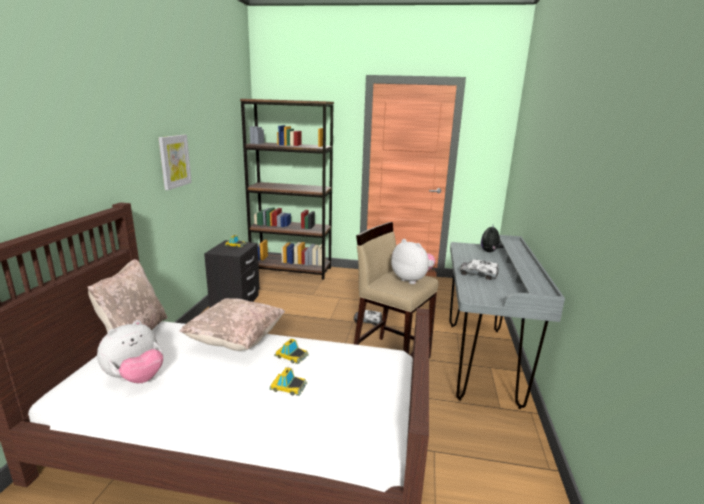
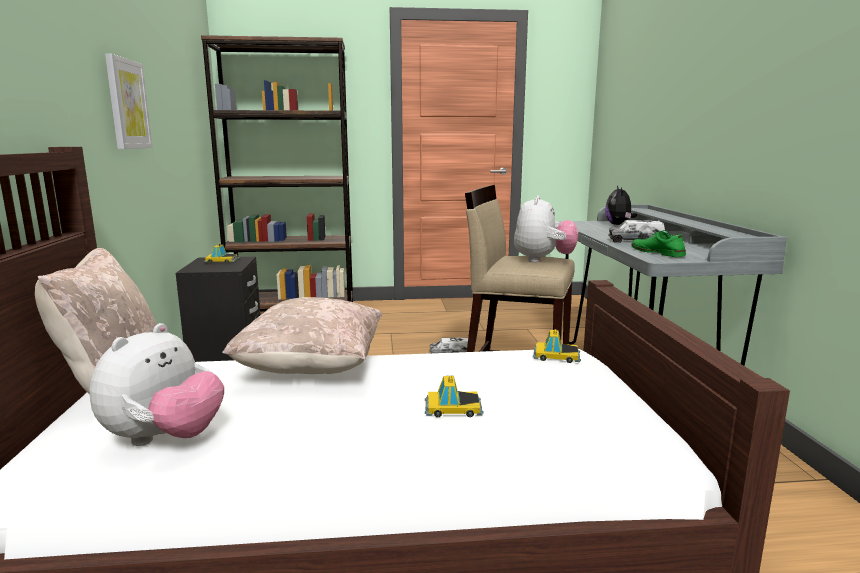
camera: 15 degrees left, 5 degrees down
(291, 355) = (422, 373): toy car -> toy car (556, 356)
(411, 279) = (543, 260): plush toy -> plush toy turned 75 degrees clockwise
(478, 291) = (657, 252): none -> green shoe

